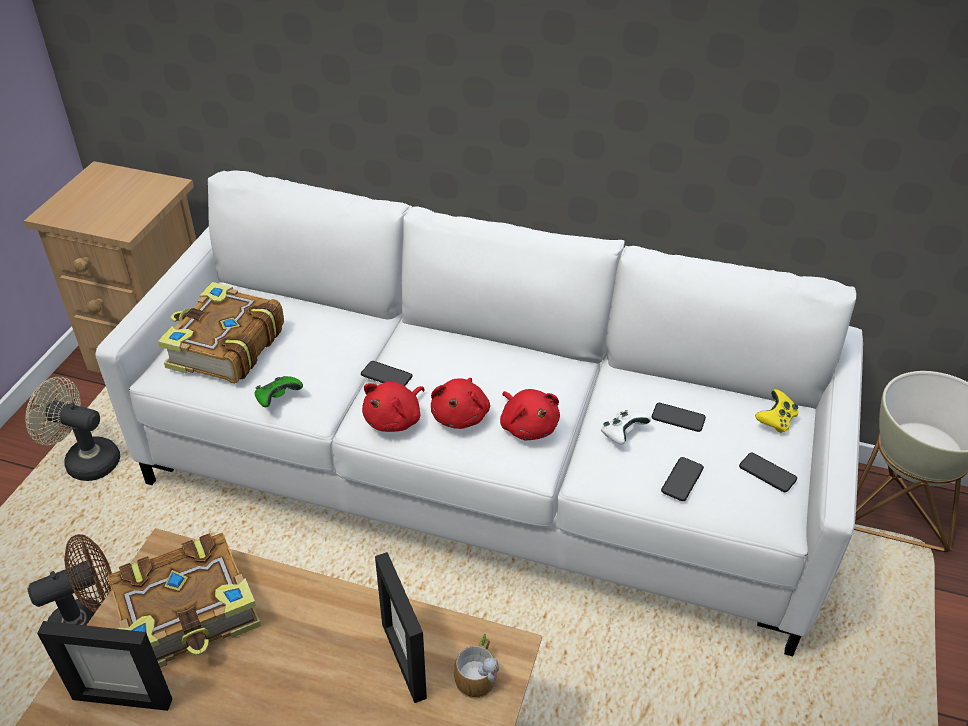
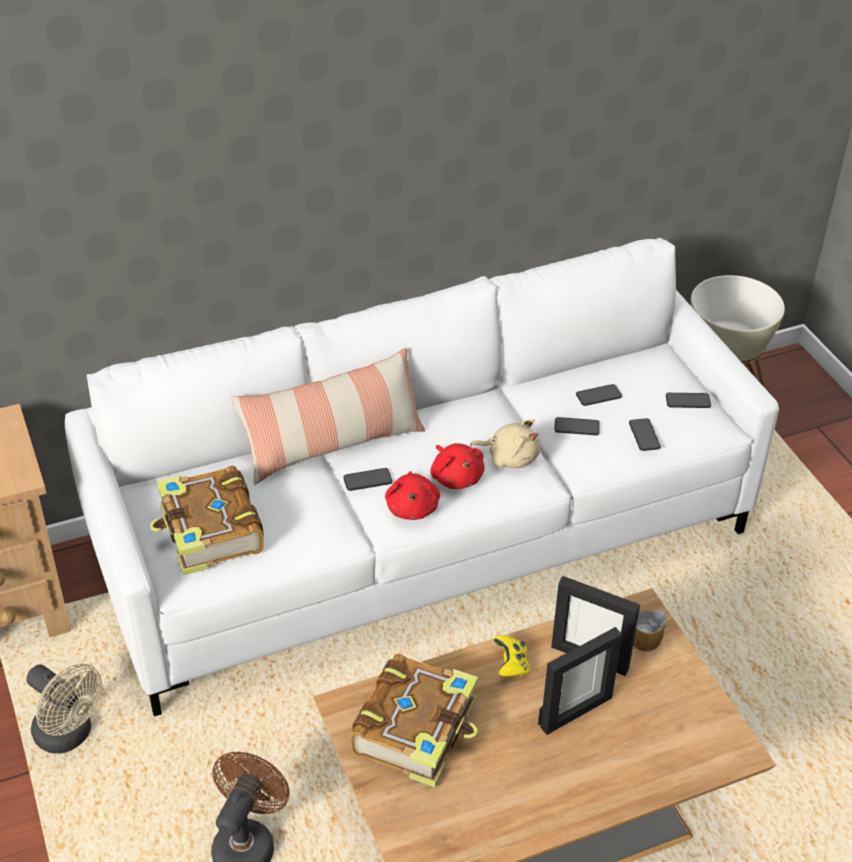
camera: 40 degrees left, 0 degrees up
(85, 461) = (69, 736): beige fan -> beige fan turned 120 degrees counterclockwise
(123, 697) = (441, 804): picture frame -> picture frame (575, 711)
(278, 399) = (306, 544): green game controller -> none
(396, 333) = (333, 445): none -> pillow
(528, 426) = (509, 457): red plush toy -> beige plush toy
(622, 434) = (576, 427): white game controller -> phone
(775, 421) = (657, 364): yellow game controller -> yellow game controller (511, 665)

